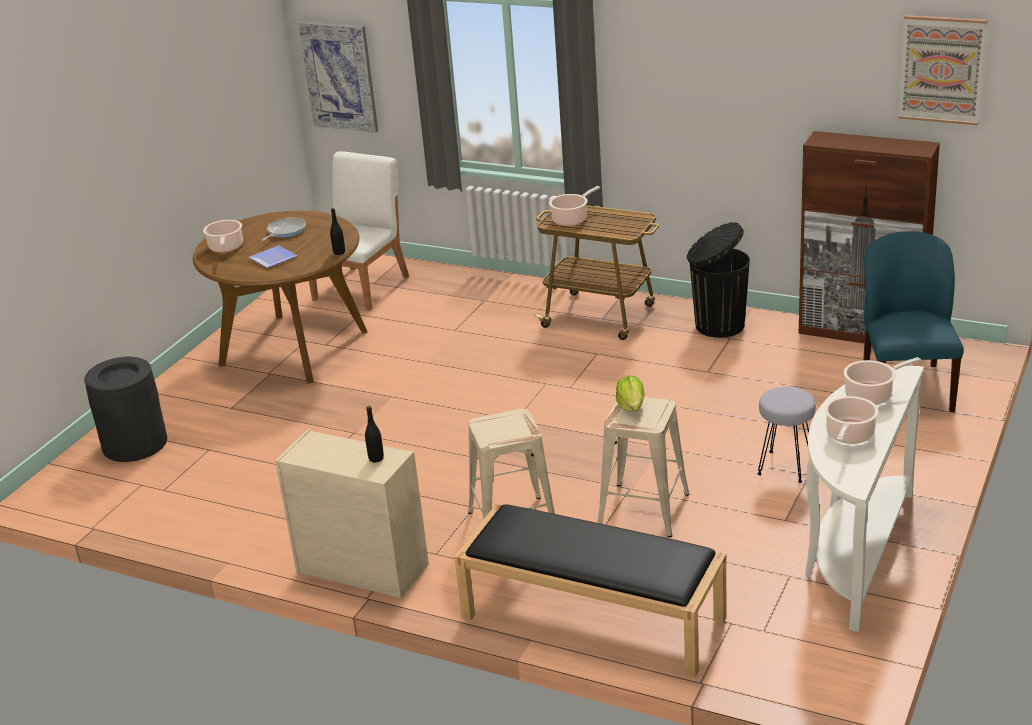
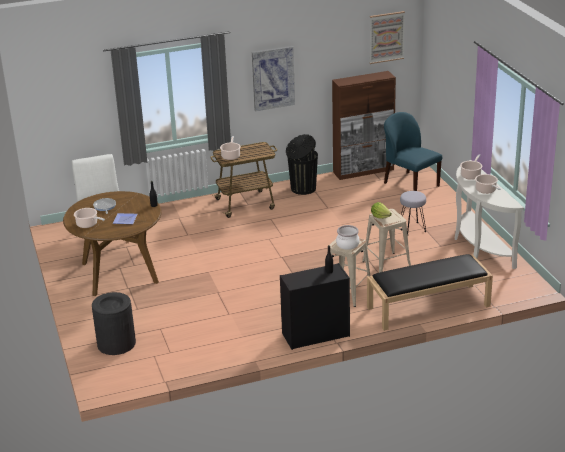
camera: 45 degrees left, 0 degrees up
(340, 76) = (58, 117): picture -> picture (273, 78)
(360, 568) = (315, 335): beige dresser -> black dresser
(502, 430) = (348, 244): none -> cooking pot

